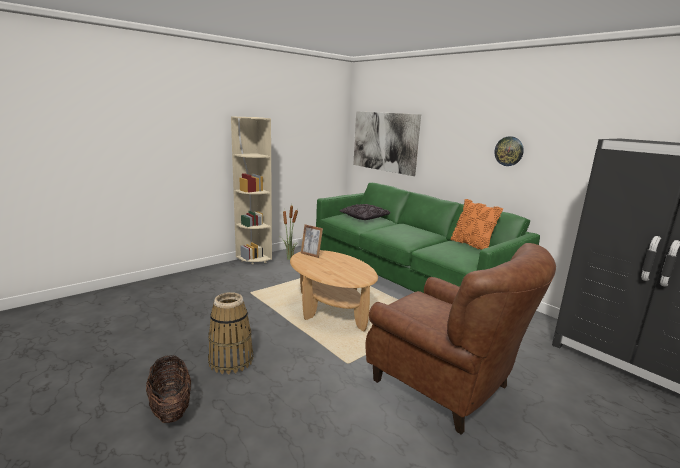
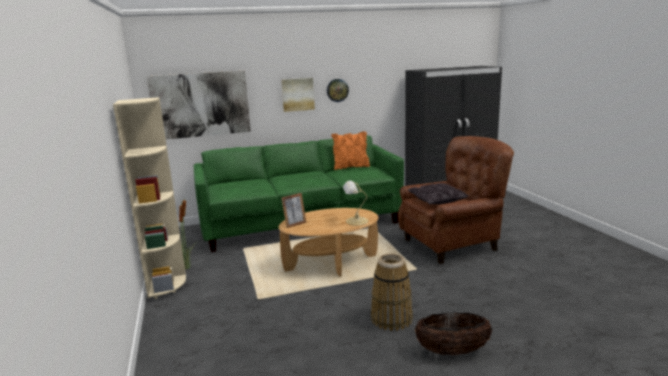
camera: 65 degrees left, 0 degrees up
(335, 276) = (355, 221): none -> table lamp
(364, 217) = (241, 185): black pillow -> black pillow (437, 200)
(463, 147) = (298, 94): none -> picture

